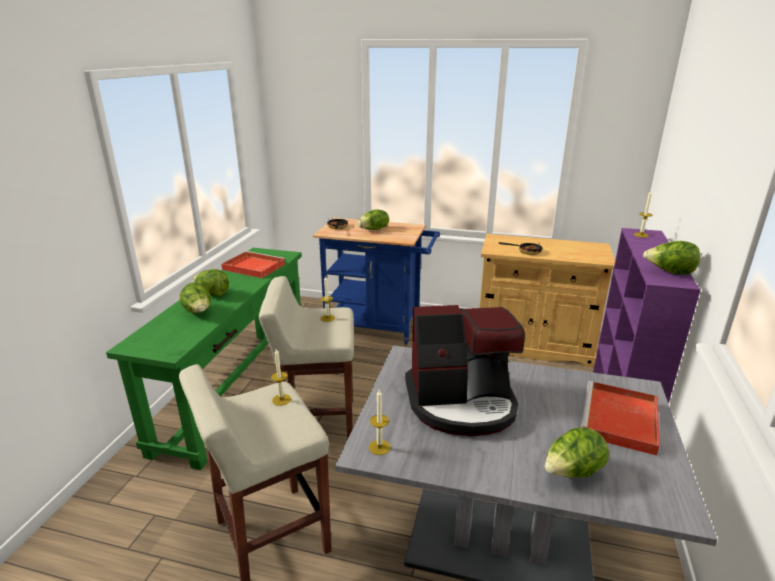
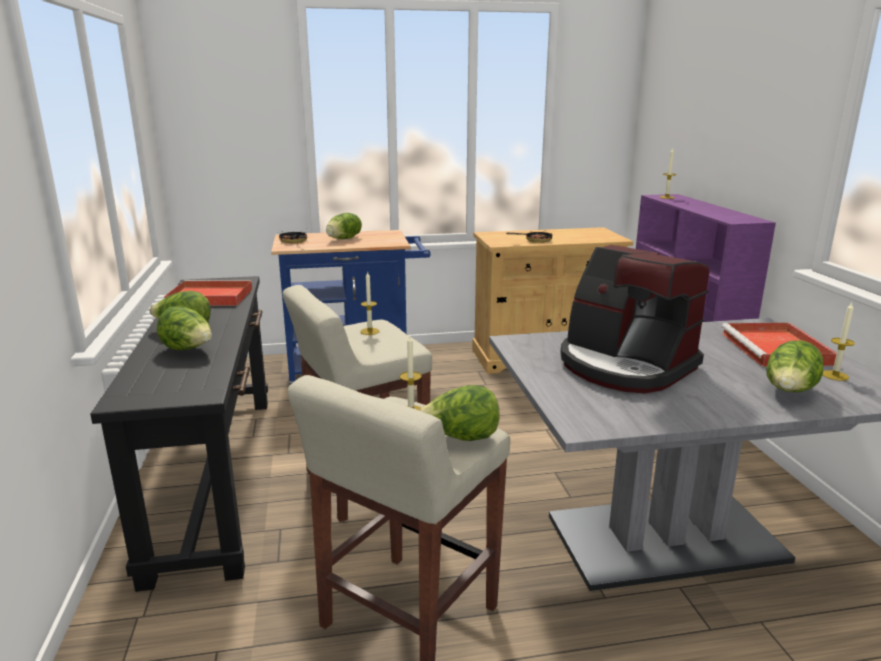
camera: 25 degrees left, 5 degrees down
(236, 389) = (217, 476): green console table -> black console table
(379, 447) = (592, 417): candle -> candle (835, 375)
(461, 403) = (625, 366): coffee machine -> coffee machine turned 75 degrees clockwise
(669, 272) = (733, 216): lettuce -> lettuce (461, 438)

